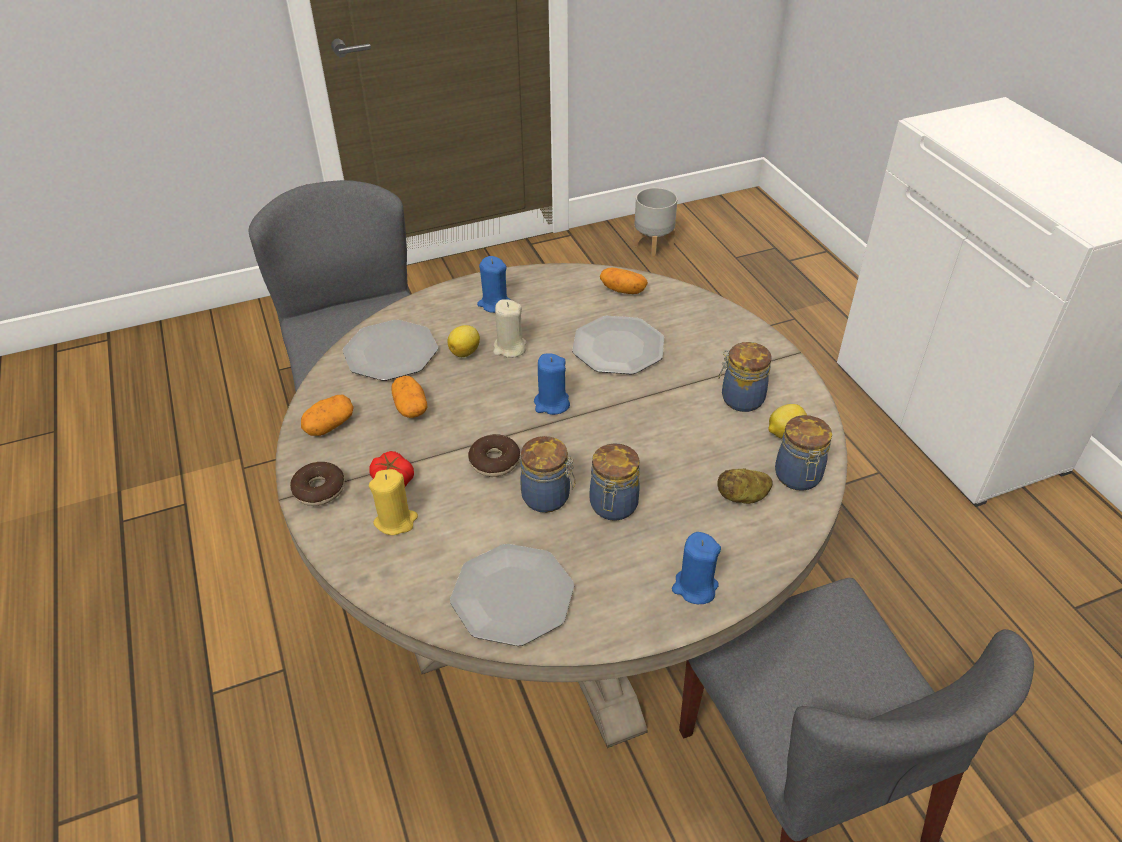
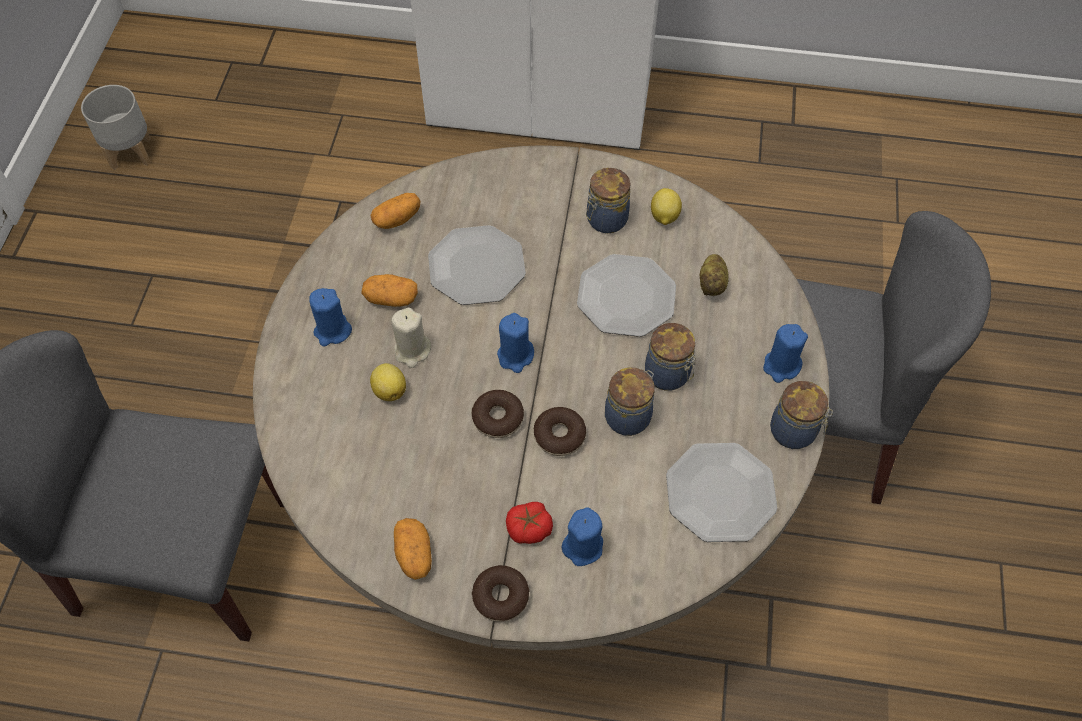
camera: 60 degrees left, 15 degrees up
(391, 352) = (339, 455): plate -> plate (626, 297)
(396, 521) = (583, 546): yellow candle -> blue candle
(410, 407) = (438, 472): potato -> potato (391, 298)
(484, 419) = (498, 418): none -> donut
(798, 477) = (715, 237): jar -> jar (794, 432)

